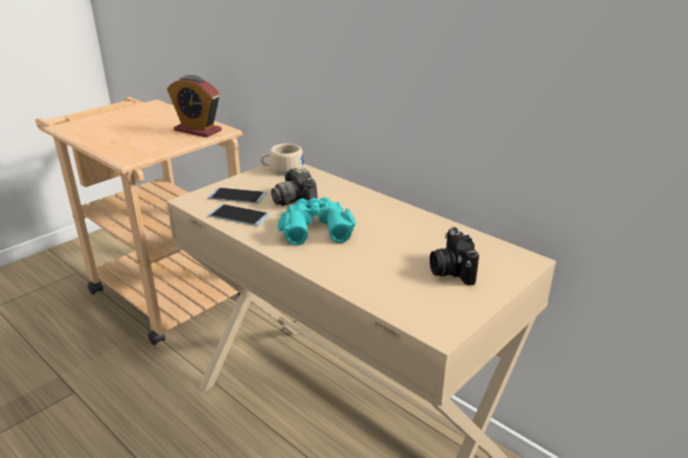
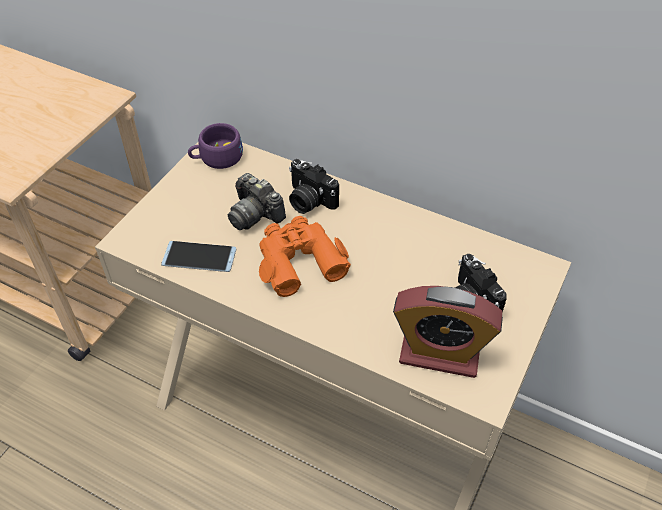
camera: 15 degrees left, 20 degrees up
(197, 130) = (75, 102): alarm clock -> alarm clock (439, 354)
(237, 196) = (181, 221): phone -> none
(282, 169) = (216, 158): beige cup -> purple cup
(316, 228) = (299, 260): turquoise binoculars -> orange binoculars
(341, 198) = (308, 201): none -> camera

